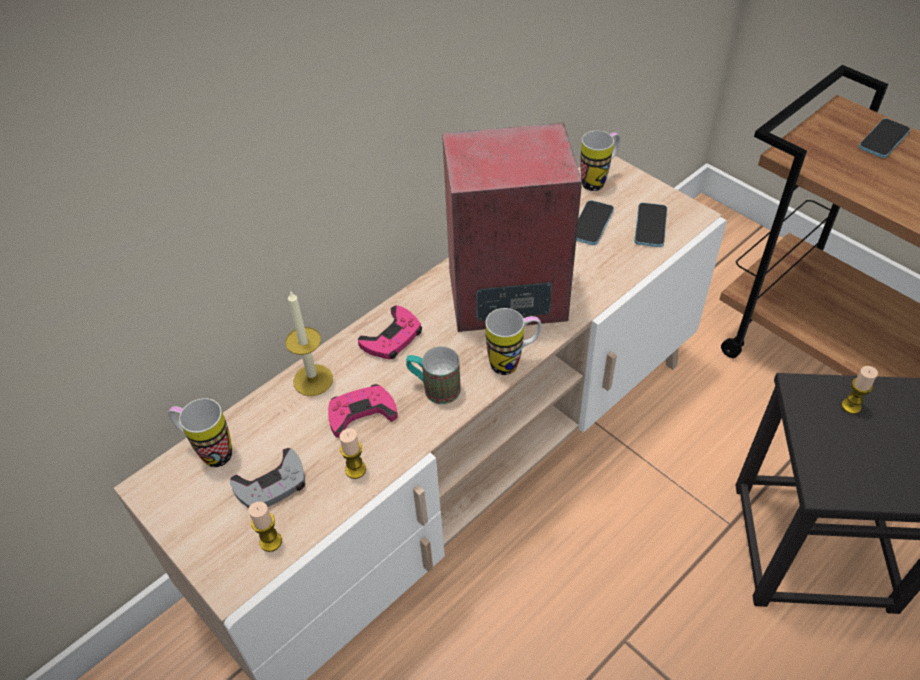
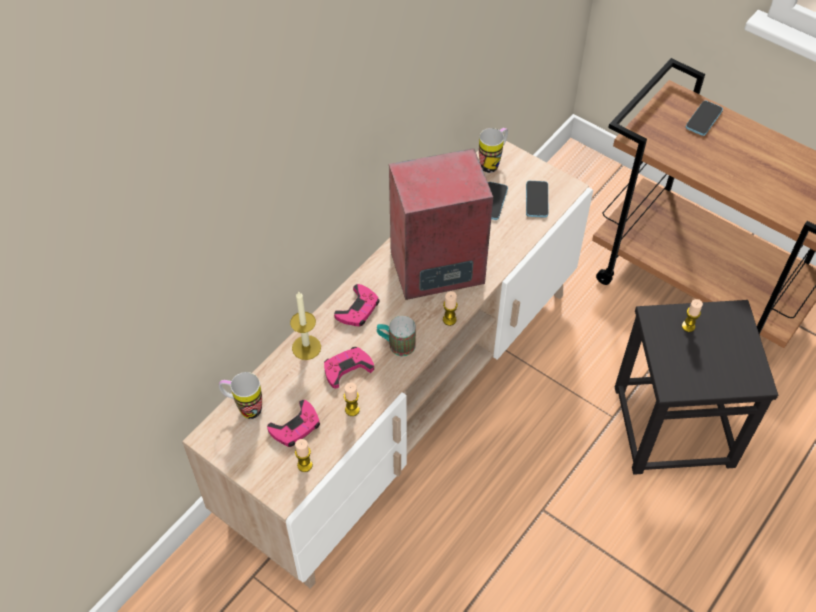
camera: 10 degrees left, 5 degrees up
(272, 485) = (295, 427): grey game controller -> pink game controller
(513, 362) = (449, 319): mug -> candle

